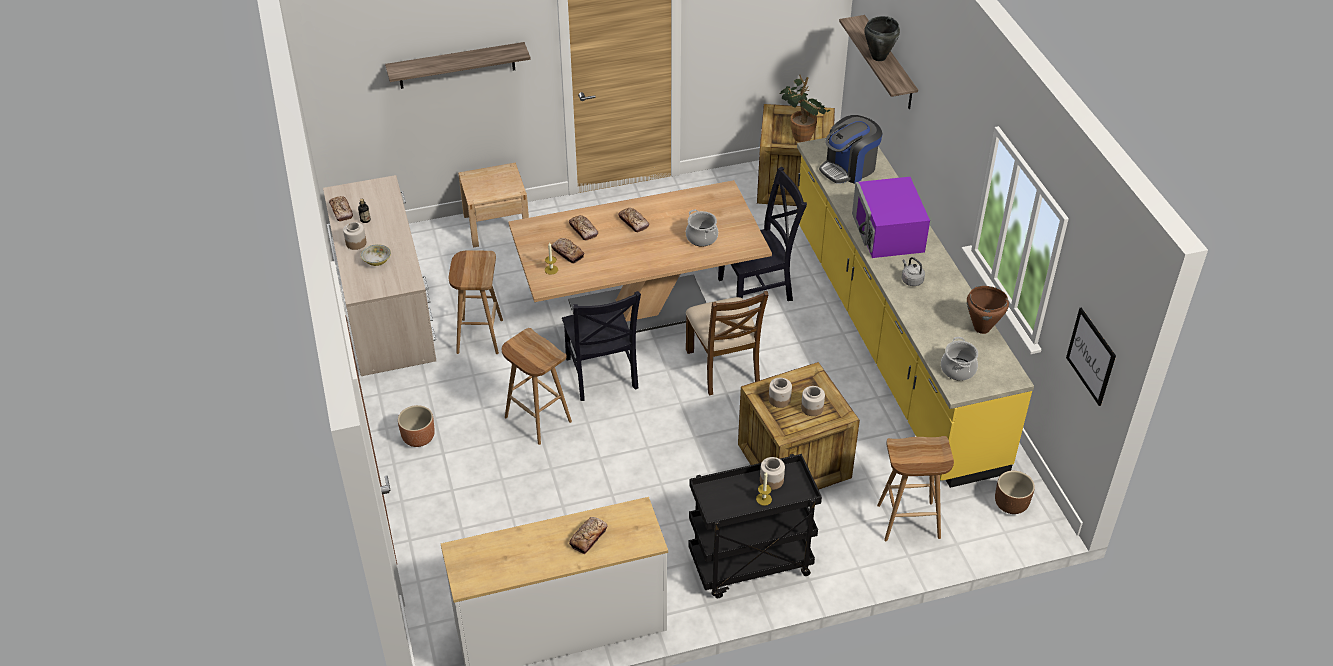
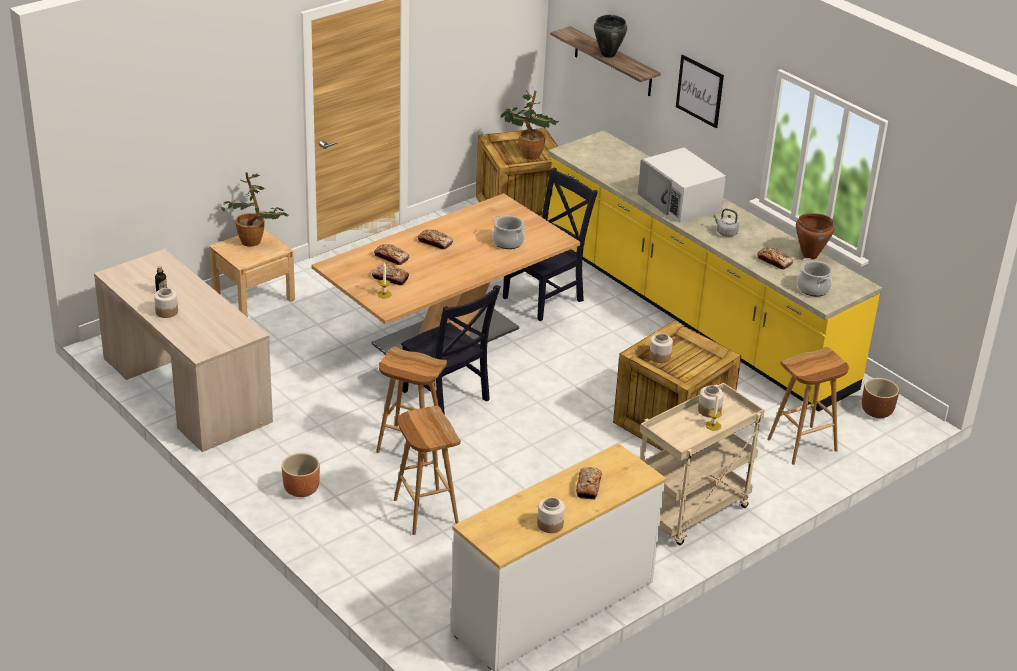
camera: 25 degrees left, 10 degrees down
(341, 211) = (130, 289): bread -> bread (774, 261)
(377, 261) = (200, 322): bowl -> none
(456, 65) = (210, 123): shelf -> none
(479, 335) = (302, 391): brown stool -> brown stool (424, 511)
(499, 178) = (255, 243): none -> potted plant
(724, 367) = (557, 365): brown chair -> none
(750, 566) = (690, 513): black cart -> beige cart
(812, 408) = (693, 357): jar -> jar (550, 524)
(849, 168) = (609, 161): coffee machine -> none
(888, 233) = (679, 202): purple microwave -> white microwave
(1091, 356) = (938, 238): picture -> picture (699, 91)

